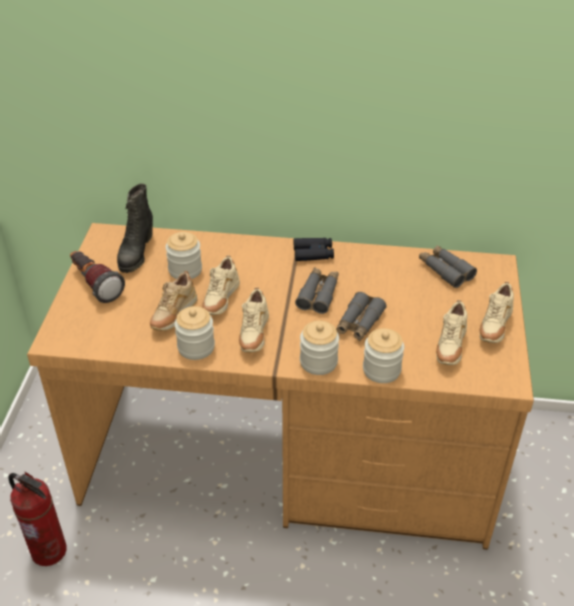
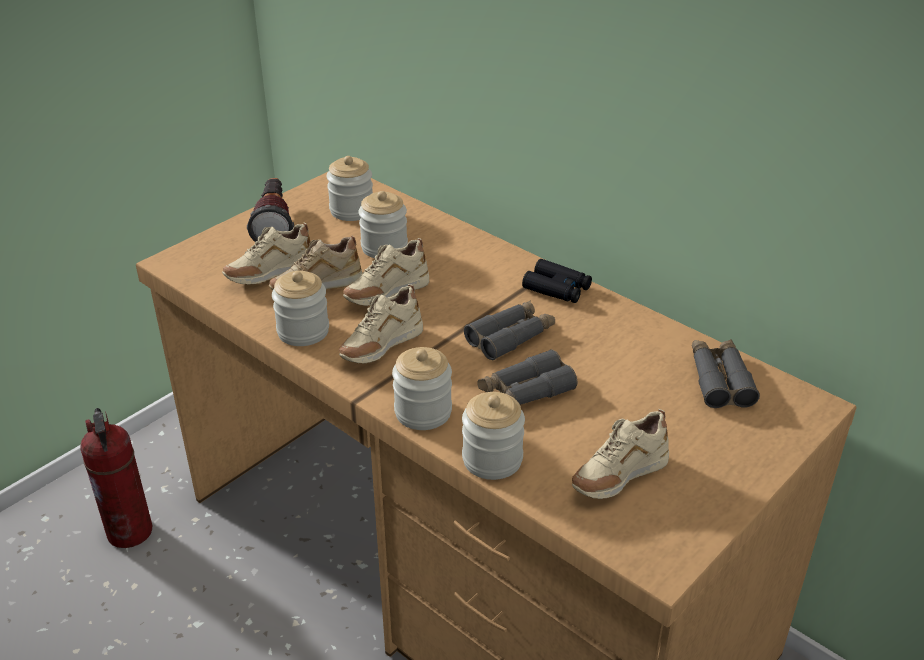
camera: 35 degrees right, 5 degrees down
(136, 253) = (351, 210): black boot -> jar
(494, 328) = (714, 483): beige shoe -> beige shoe (270, 275)

